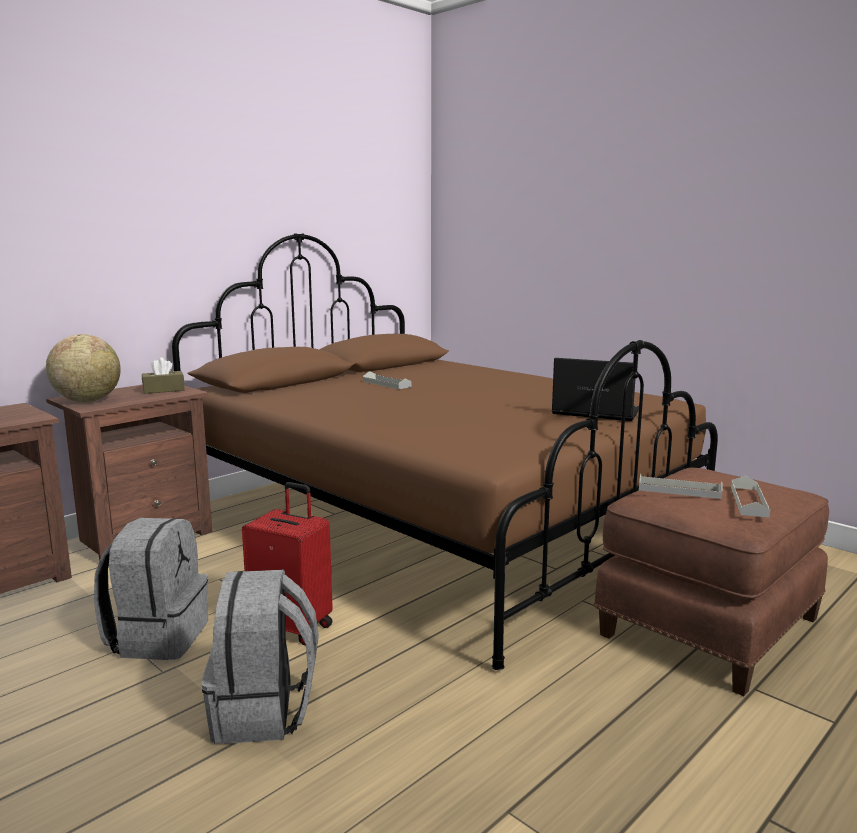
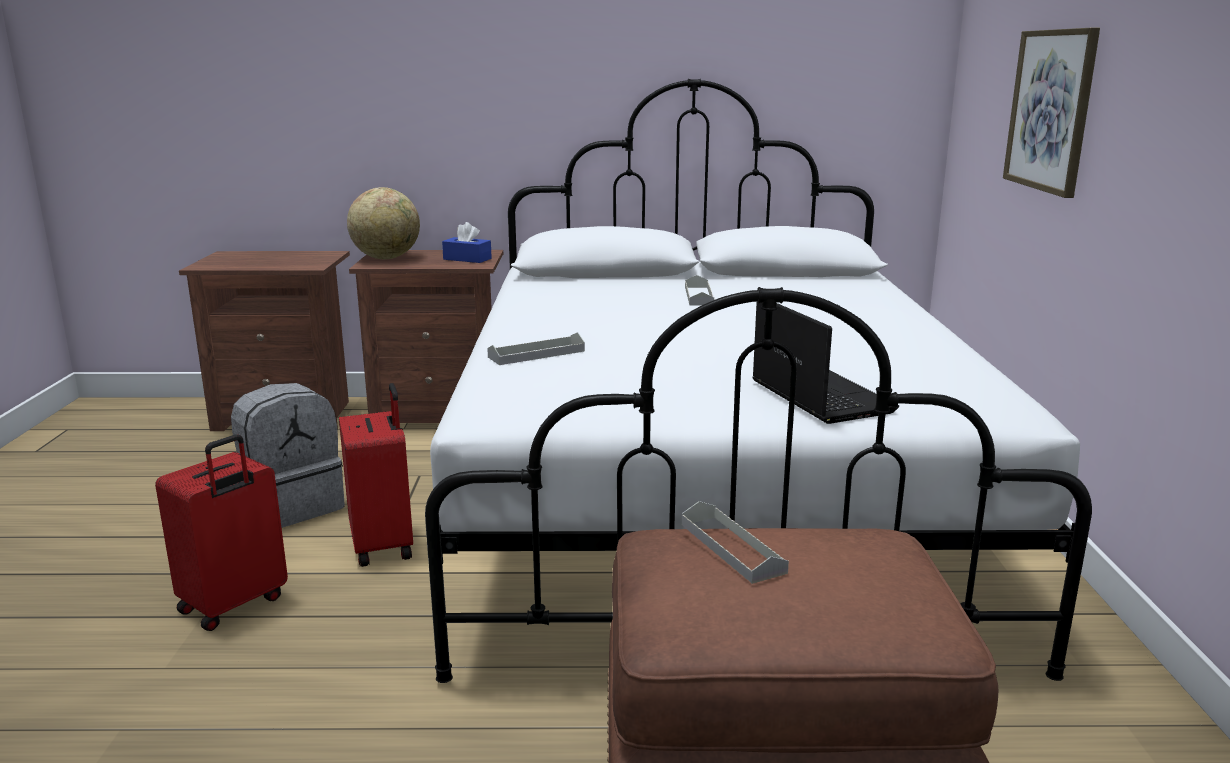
camera: 45 degrees right, 5 degrees up
(163, 390) = (467, 259): brown tissue box -> blue tissue box
(264, 712) = (234, 605): grey backpack -> red suitcase
(435, 523) = (710, 500): brown bed -> white bed
(551, 247) = (1051, 110): none -> picture
(749, 501) = (779, 605): grey tray -> grey tray (536, 354)

